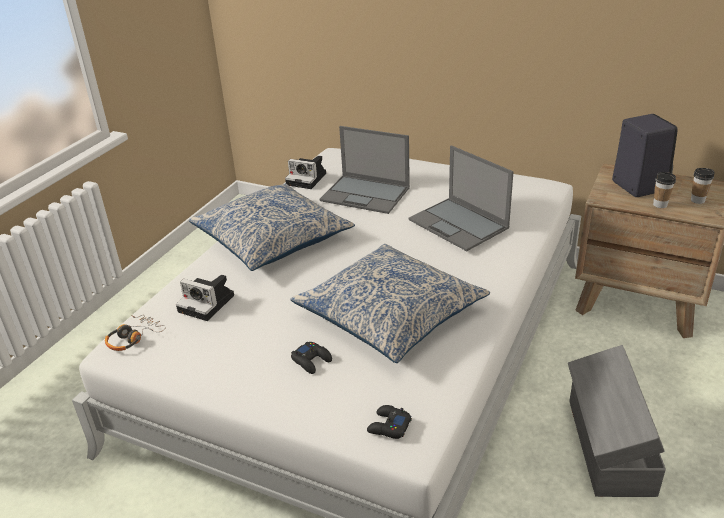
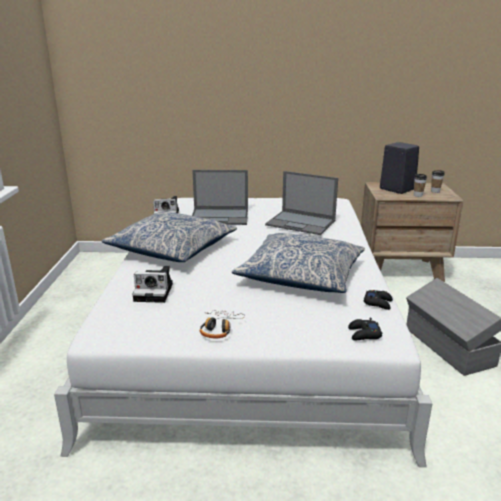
camera: 25 degrees left, 10 degrees down
(134, 338) = (108, 324): headphones -> headphones (219, 328)
(312, 360) = (271, 310): black game controller -> black game controller (378, 303)

